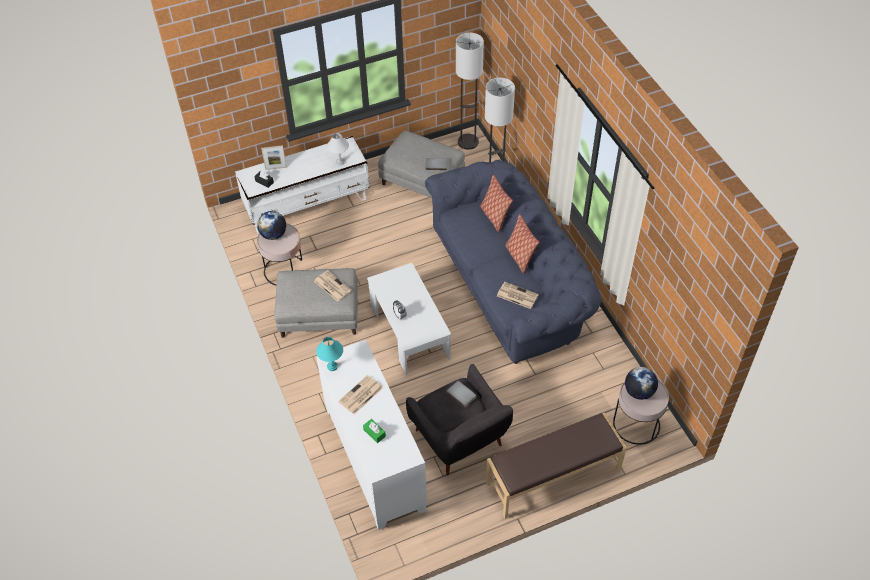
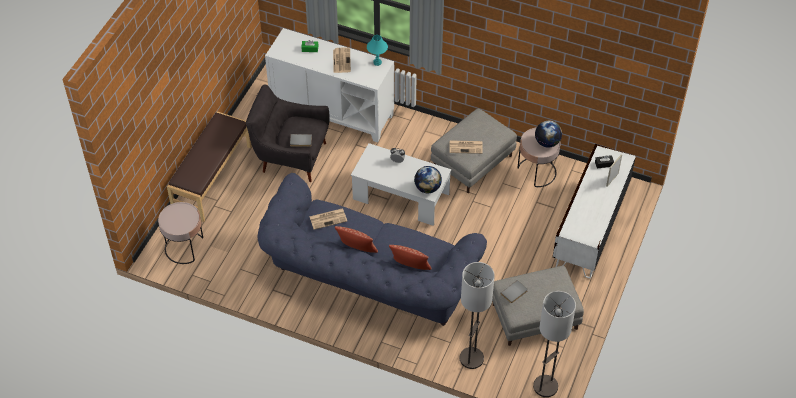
camera: 135 degrees right, 0 degrees up
(339, 162) = (575, 219): white table lamp -> none
(639, 392) = (184, 218): globe -> globe (427, 188)

